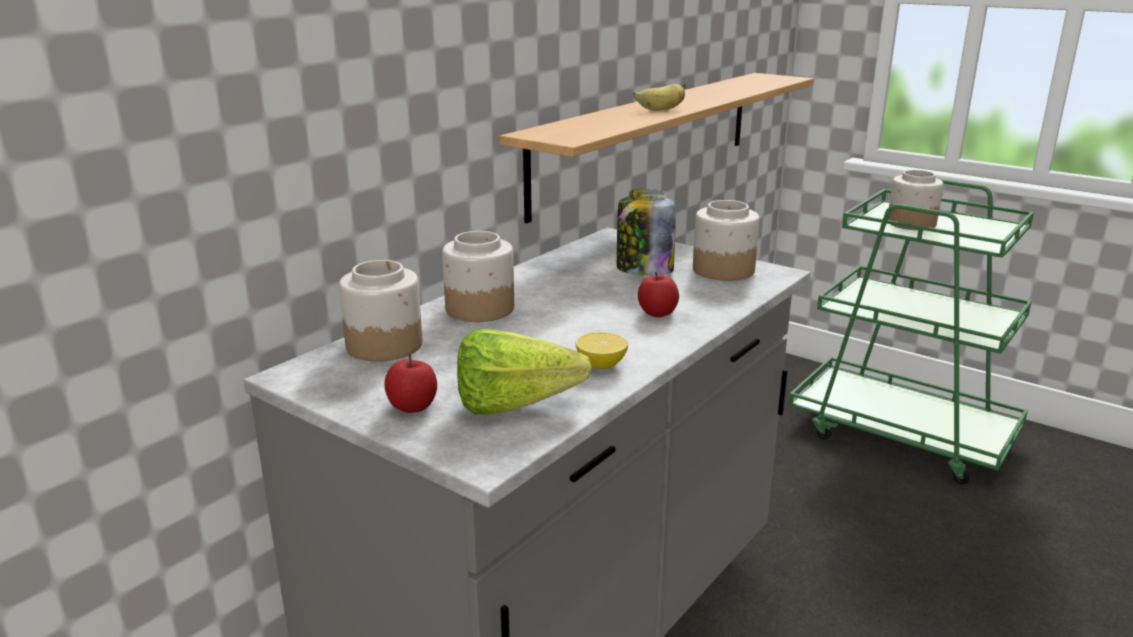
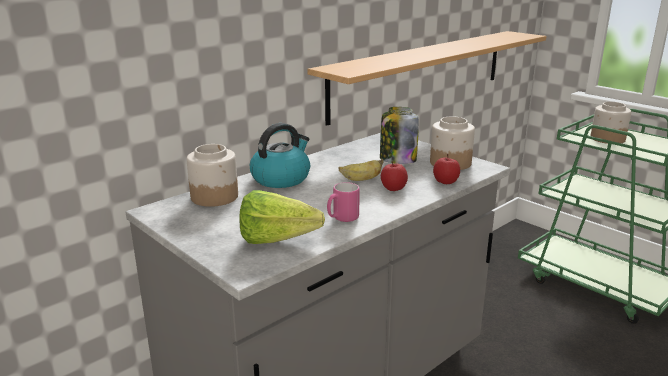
camera: 10 degrees right, 0 degrees up
(412, 406) = (215, 235): apple -> apple (445, 182)
(479, 309) = (281, 178): jar -> kettle
(601, 365) = (342, 219): lemon -> pink mug
(660, 109) = (423, 55): banana -> banana (361, 180)

